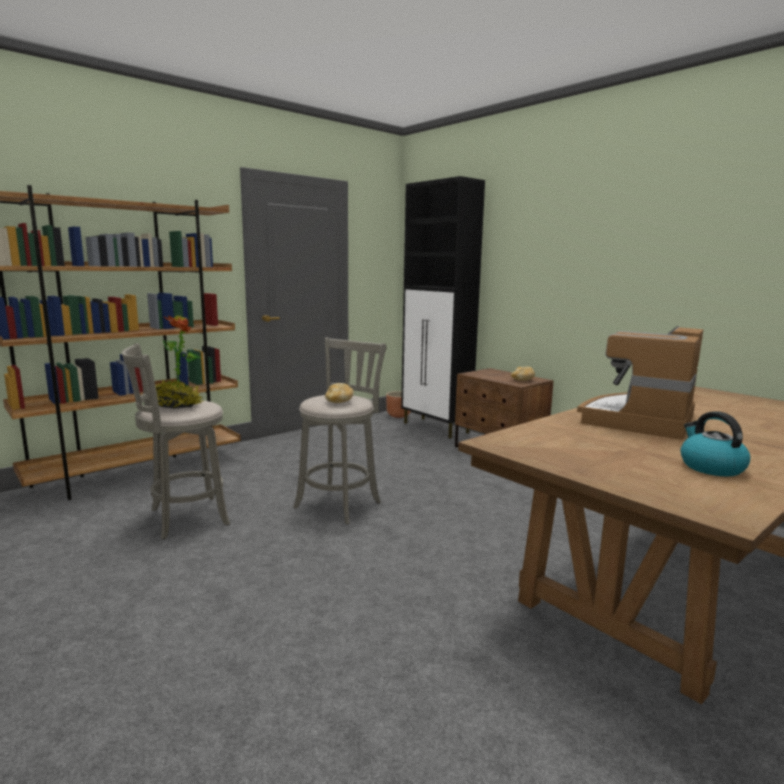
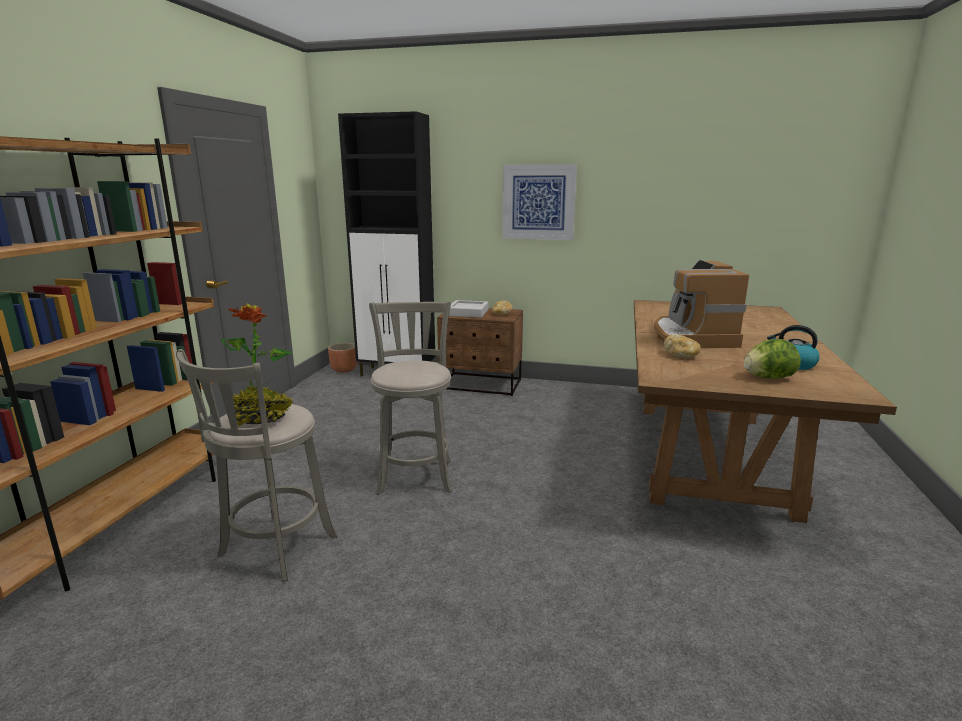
camera: 35 degrees left, 5 degrees up
(339, 402) = (419, 370): bread -> bread (681, 355)
(492, 374) = (468, 312): none -> grey tray
(579, 264) = (538, 202): none -> picture
(633, 470) = (768, 377): none -> lettuce

